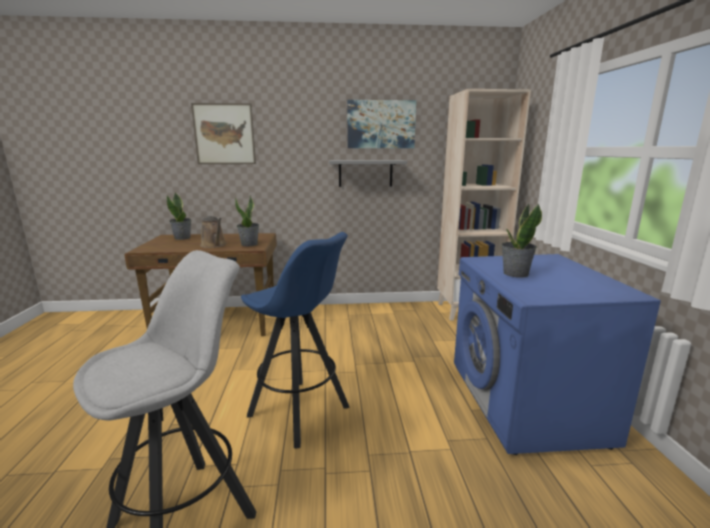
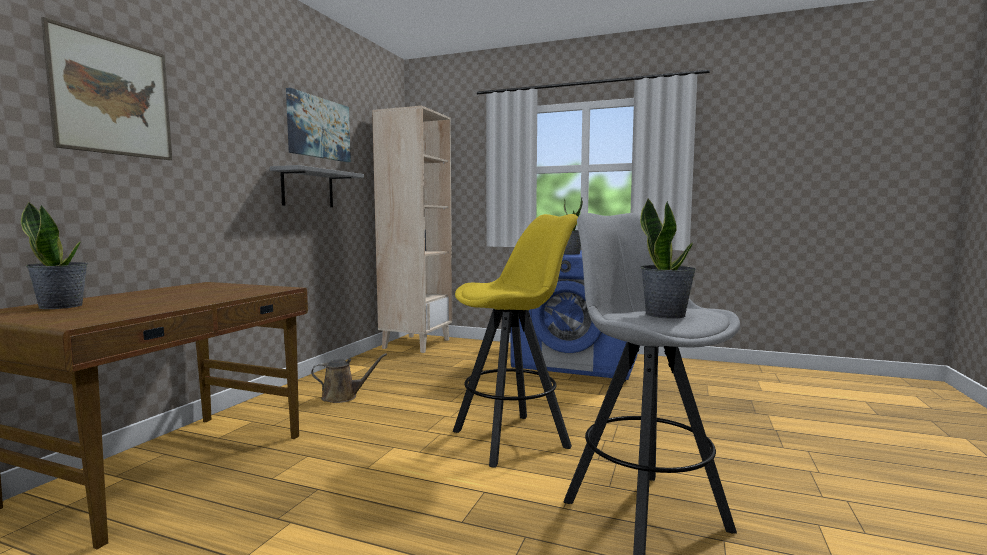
camera: 65 degrees left, 10 degrees down
(214, 245) = (199, 297): brown watering can -> brown watering can (343, 397)
(249, 244) = (250, 289): potted plant -> potted plant (665, 315)
(300, 412) = (514, 438): blue stool -> yellow stool

